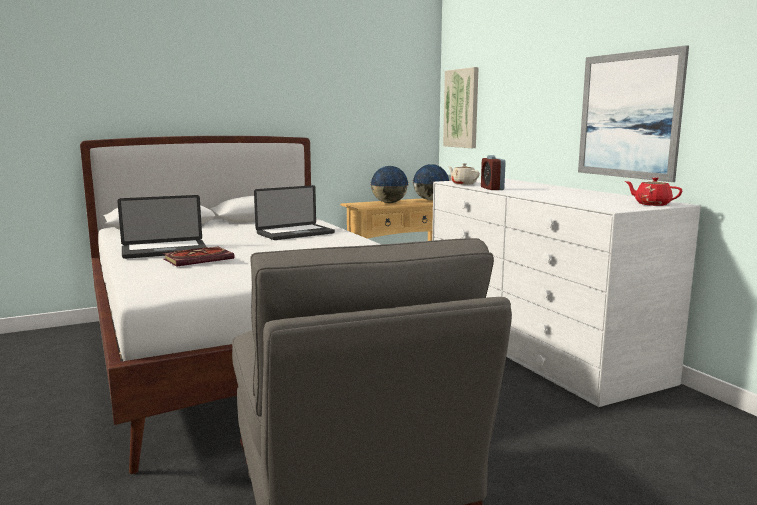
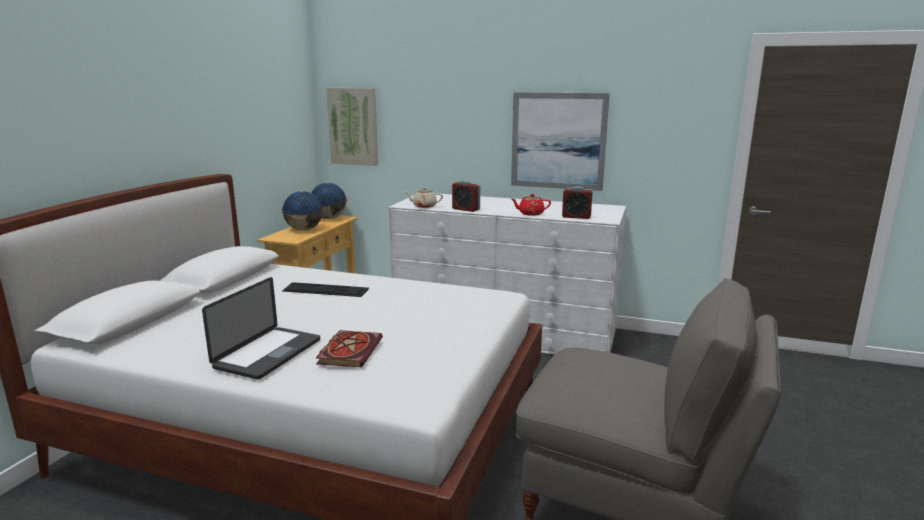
camera: 45 degrees left, 5 degrees up
(295, 233) = (325, 290): laptop -> keyboard
(586, 203) = (576, 217): none -> alarm clock
(651, 204) = (606, 210): red teapot -> red teapot (530, 214)

